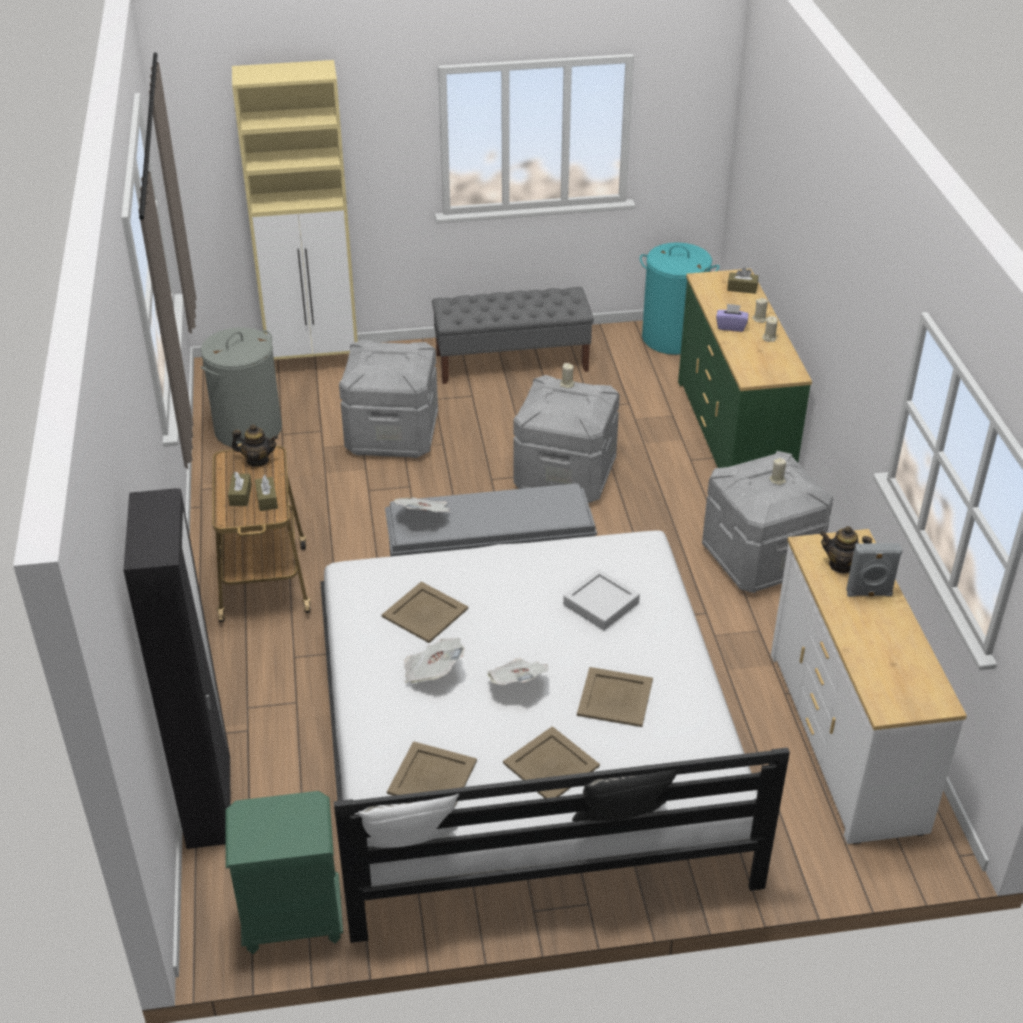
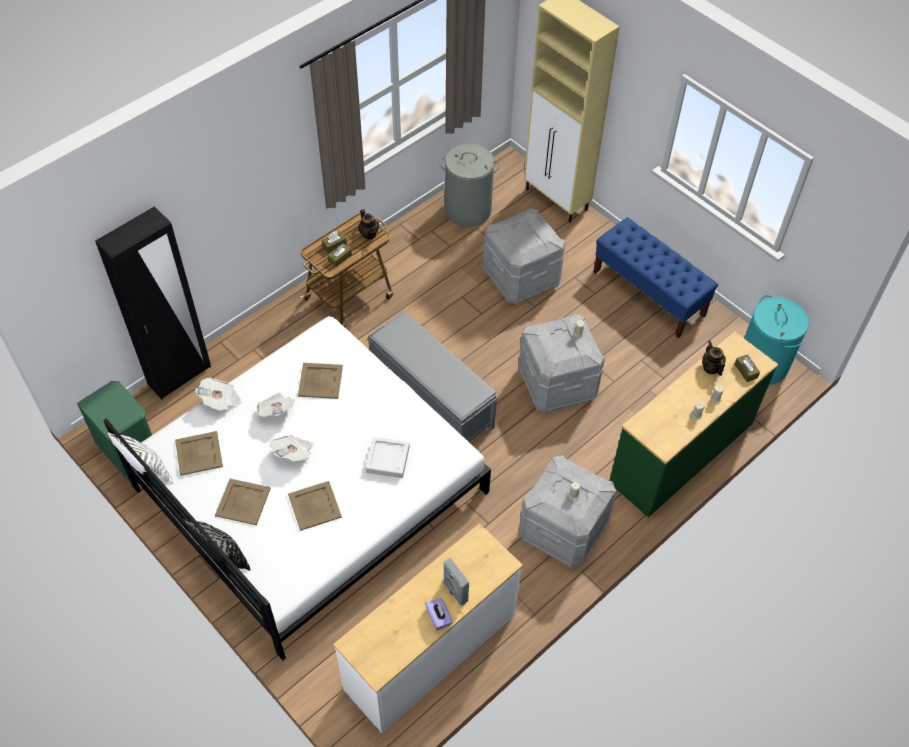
camera: 55 degrees right, 15 degrees up
(425, 516) = (404, 335): newspaper -> newspaper (221, 401)
(512, 362) = (649, 293): grey bench -> blue bench
(731, 326) = (690, 387): purple tissue box -> purple tissue box (438, 618)
(842, 565) = (472, 565): teapot -> teapot (711, 368)

